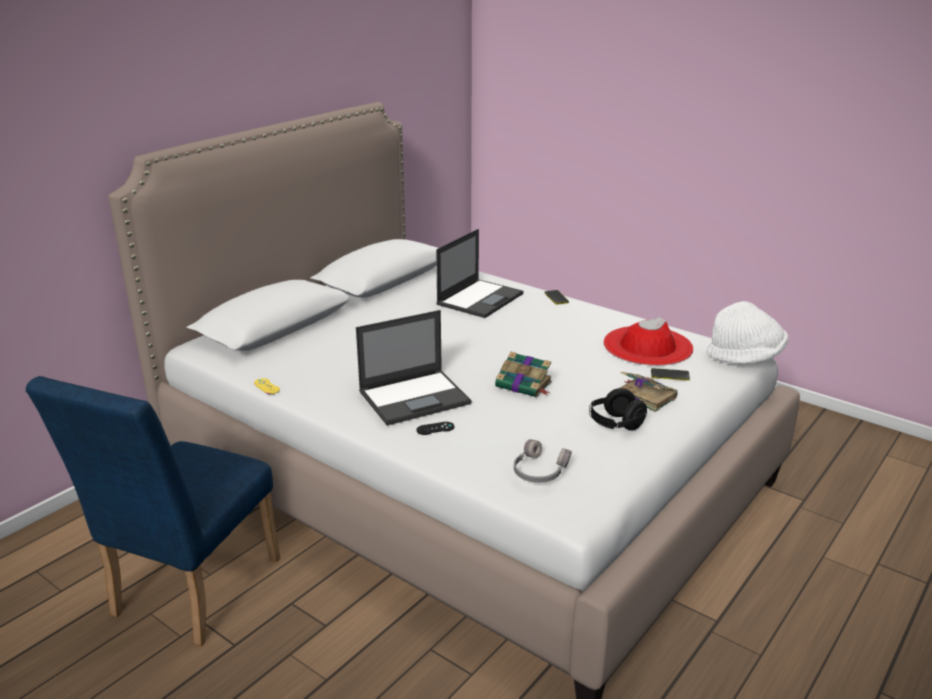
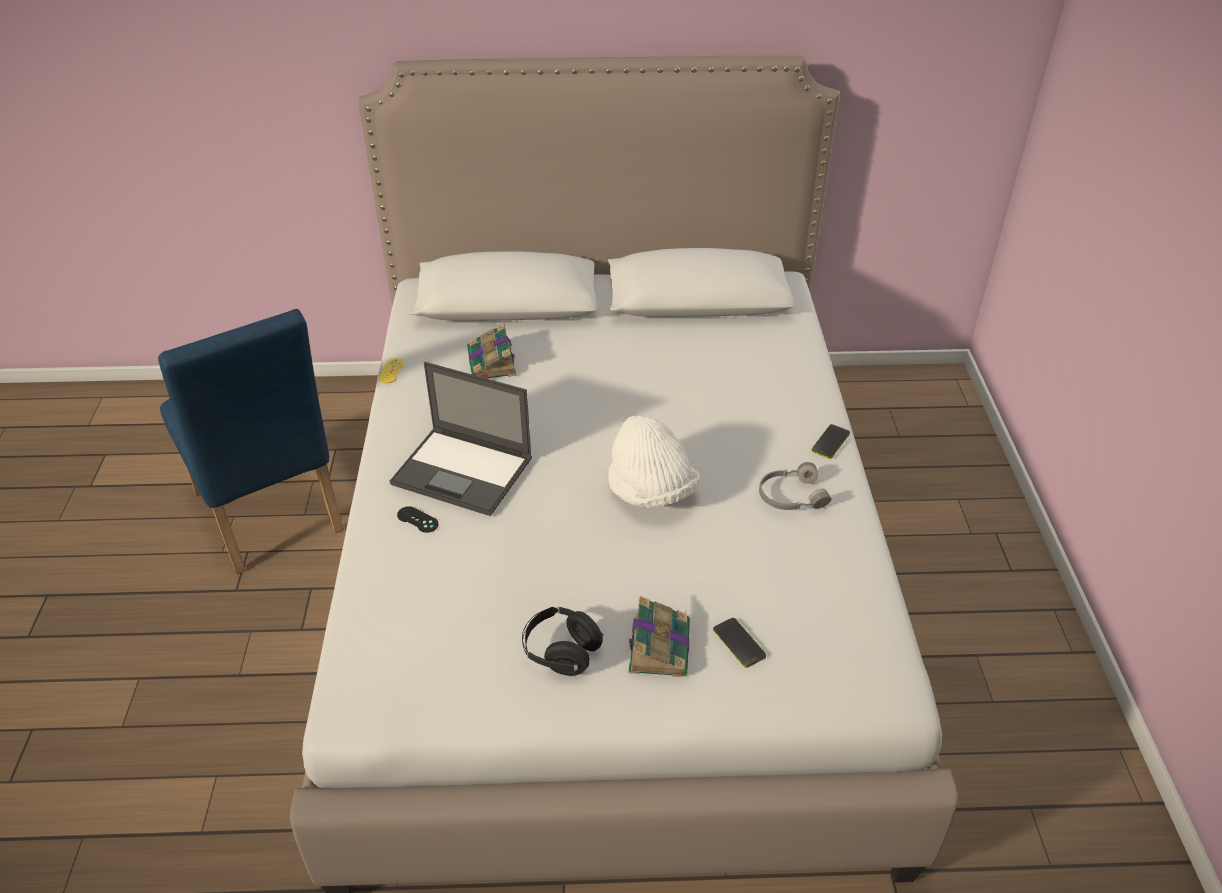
camera: 50 degrees right, 15 degrees up
(188, 594) = (271, 520): blue chair -> blue chair turned 105 degrees counterclockwise
(480, 298) = (745, 388): laptop -> none
(524, 385) = (572, 533): book -> book (492, 364)
(539, 471) = (398, 639): grey headphones -> grey headphones (790, 496)
(647, 346) = (797, 585): red hat -> none
(745, 357) = (883, 695): white hat -> white hat (651, 490)

